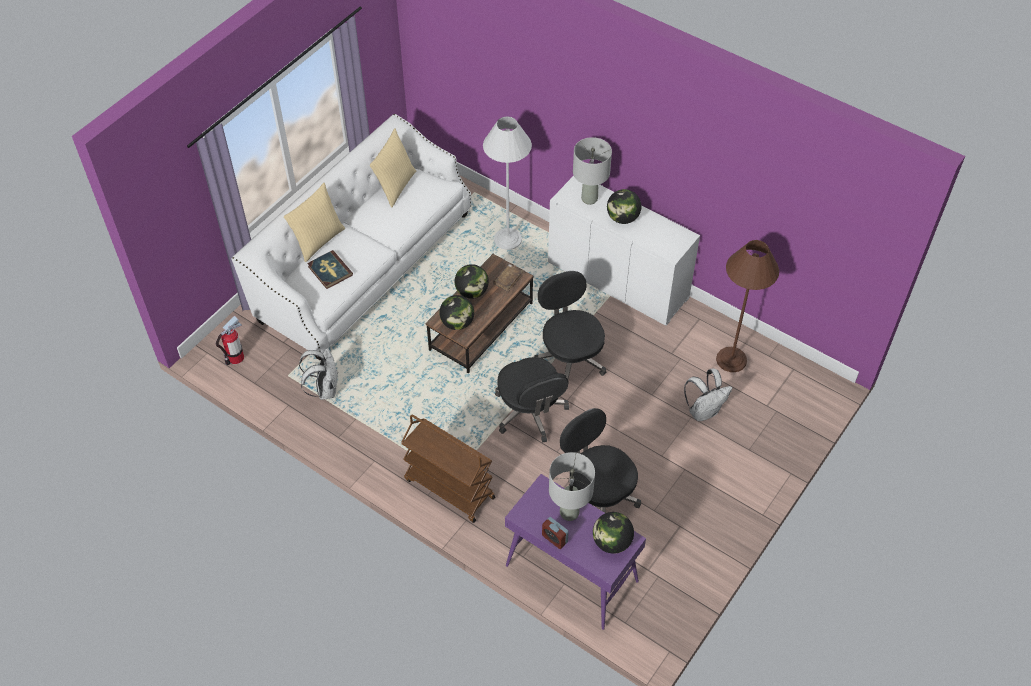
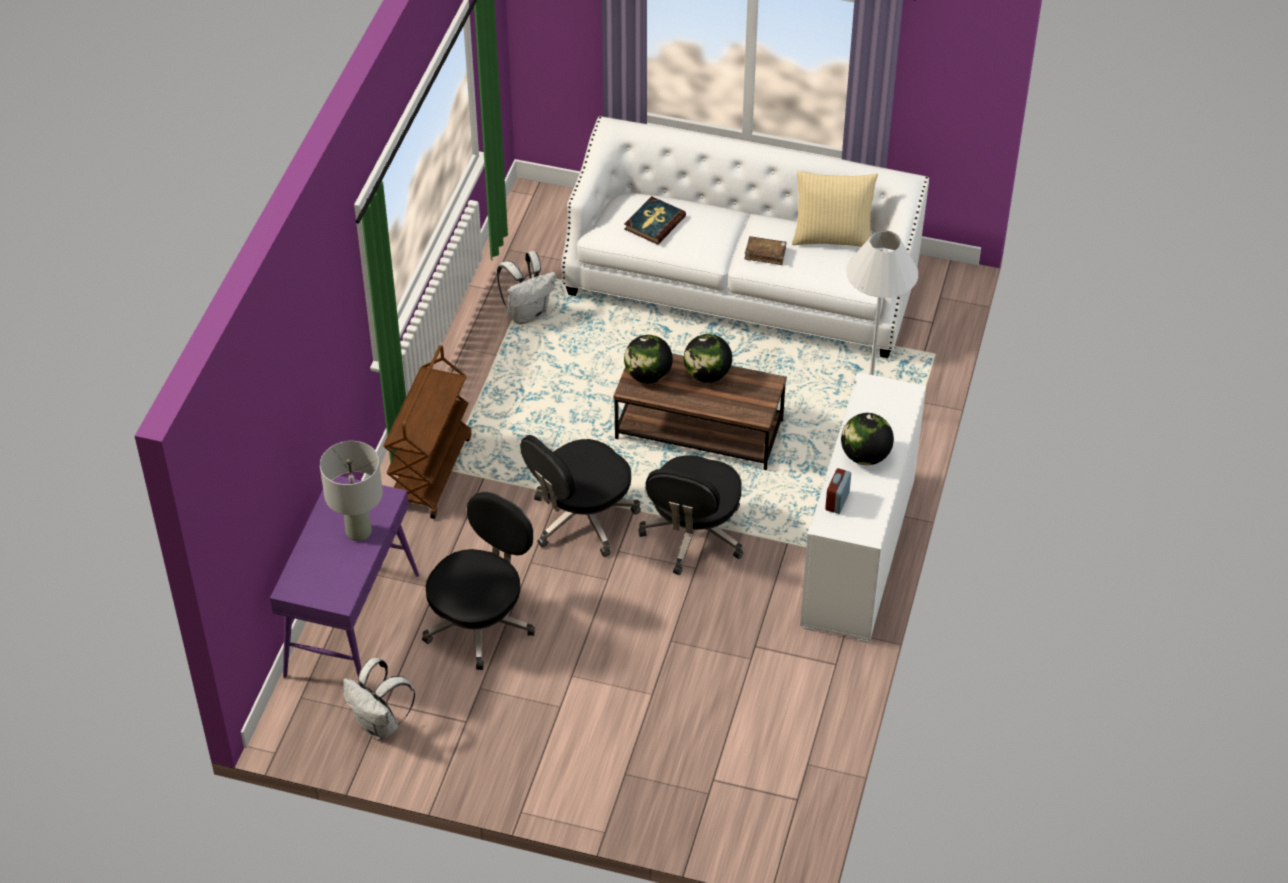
camera: 70 degrees right, 5 degrees down
(235, 357) = (537, 221): fire extinguisher -> none
(318, 240) = (701, 198): beige pillow -> none
(508, 280) = (747, 404): brown book -> brown book (765, 254)
(554, 539) = (316, 527): alarm clock -> alarm clock (837, 501)
(570, 357) = (693, 535): black office chair -> black office chair turned 150 degrees clockwise
(589, 198) = (882, 412): grey table lamp -> none
(612, 542) = (331, 583): globe -> none
(704, 411) = (668, 706): white backpack -> white backpack (380, 724)
(731, 360) = (777, 719): brown floor lamp -> none

